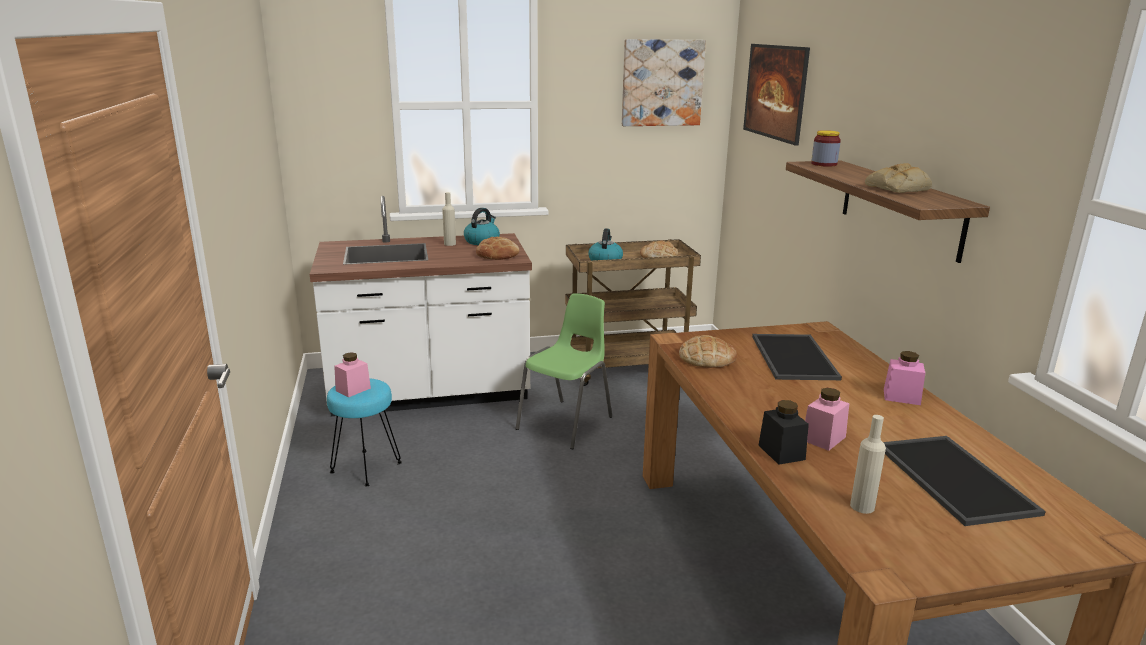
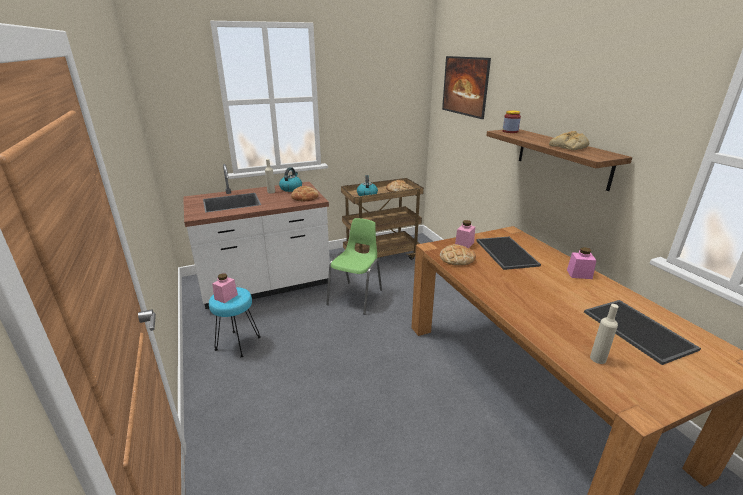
camera: 10 degrees left, 5 degrees up
(662, 83) = (391, 82): picture -> none
(781, 452) = (532, 323): black jar -> none
(823, 438) = (551, 310): pink jar -> pink jar (464, 244)

